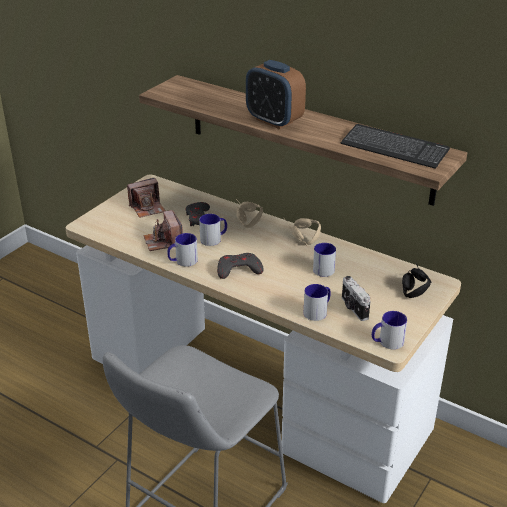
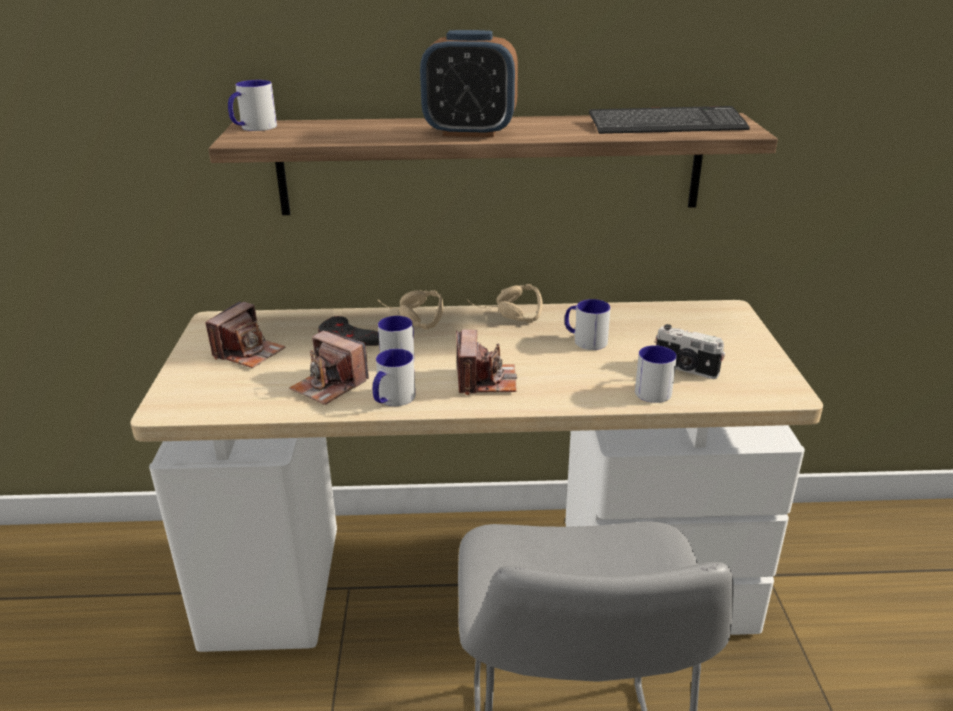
camera: 35 degrees left, 5 degrees down
(238, 269) = (485, 380): grey game controller -> camera
(387, 342) = (776, 390): mug -> mug (253, 128)
(411, 284) = (704, 321): black headphones -> none

